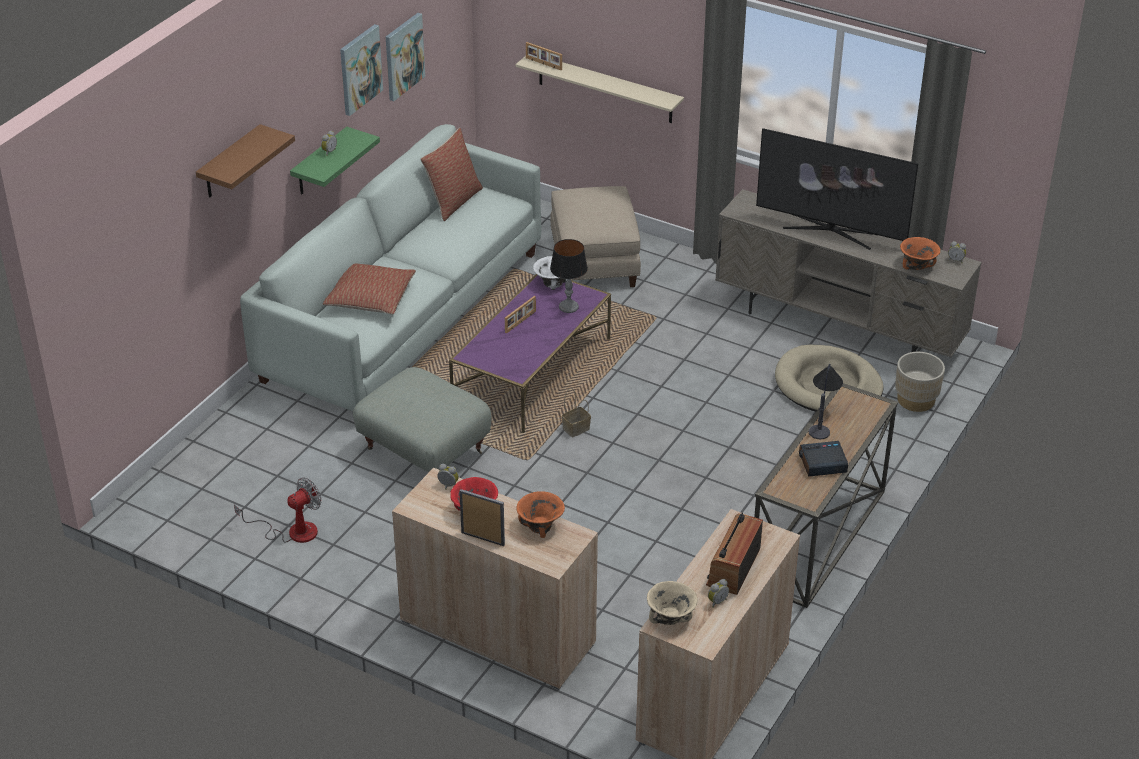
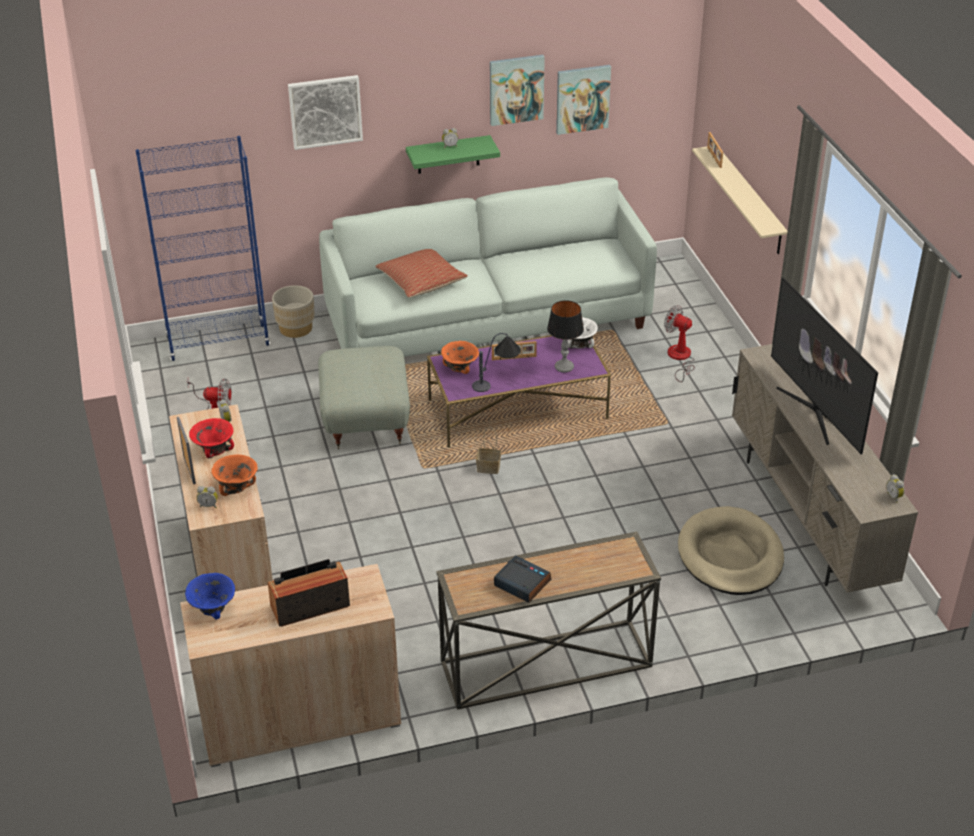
camera: 45 degrees right, 0 degrees up
(188, 467) = (218, 342): none -> blue bookcase
(230, 163) = (325, 111): brown shelf -> picture
(453, 201) = (579, 245): pillow -> none
(595, 263) = (680, 358): beige ottoman -> fan
(670, 617) = (212, 608): beige bowl -> blue bowl
(716, 601) = (259, 621): alarm clock -> alarm clock (209, 505)
(822, 418) = (577, 550): table lamp -> table lamp (497, 380)
(915, 400) = (790, 614): beige planter -> beige planter (296, 328)
(917, 265) = (850, 481): orange bowl -> orange bowl (459, 368)

